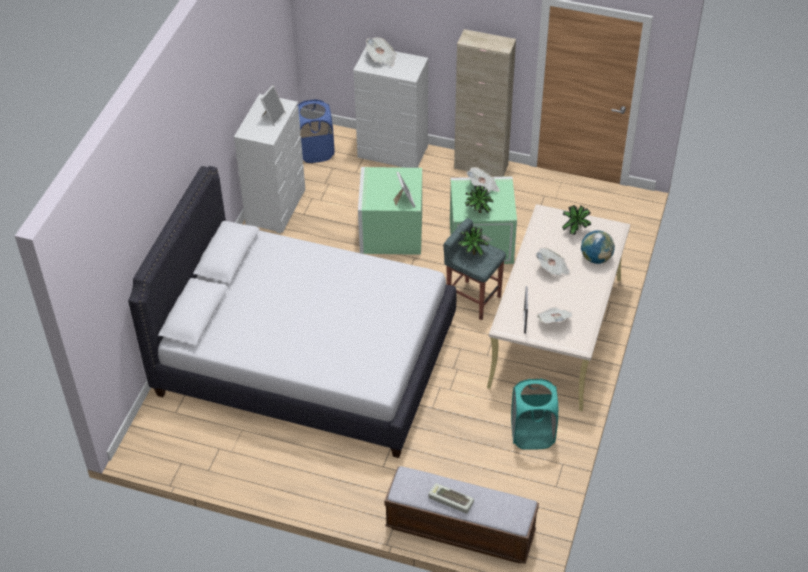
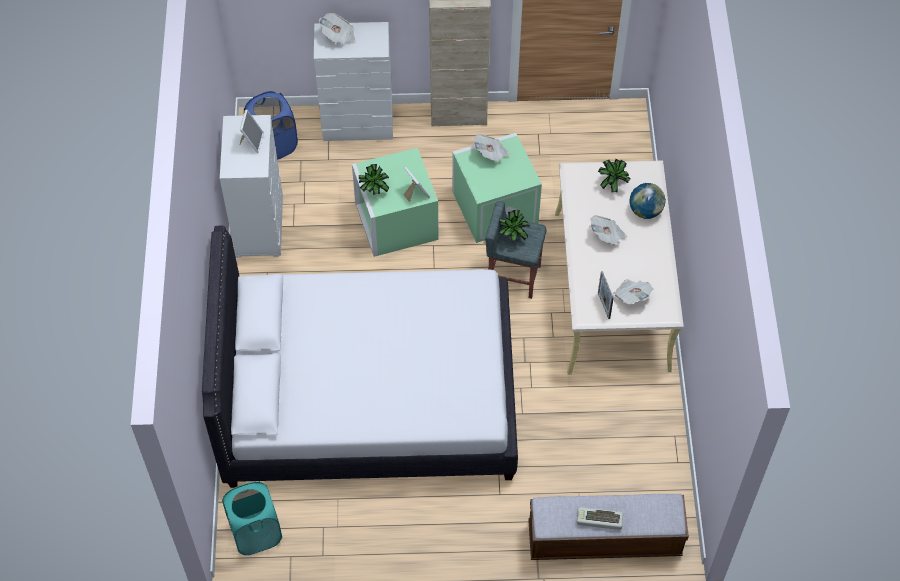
camera: 20 degrees left, 10 degrees up
(477, 212) = (497, 186): potted plant -> potted plant (374, 192)
(532, 434) = (632, 412): turquoise laundry basket -> turquoise laundry basket (256, 533)

